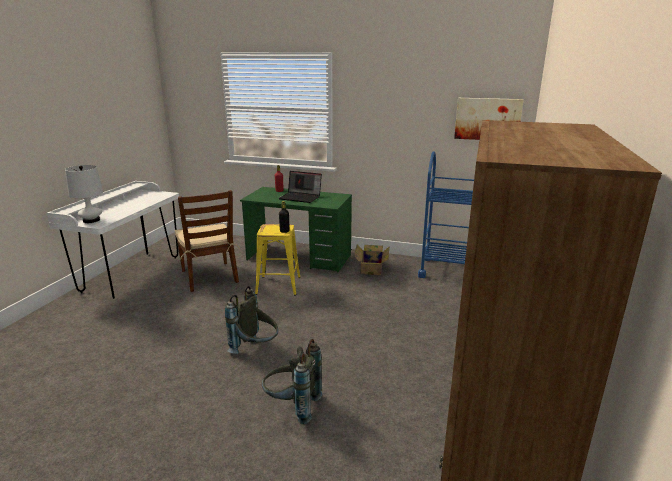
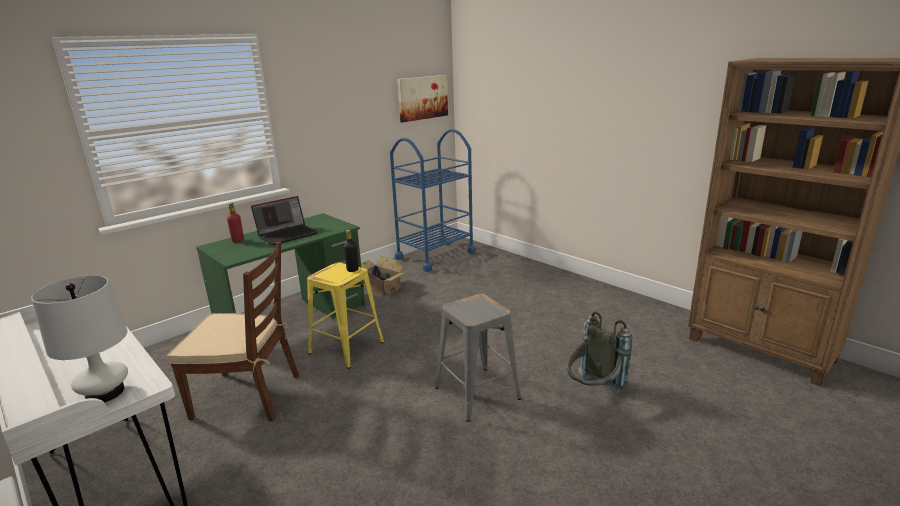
camera: 60 degrees left, 0 degrees up
(256, 349) = (476, 393): grey backpack -> grey stool

